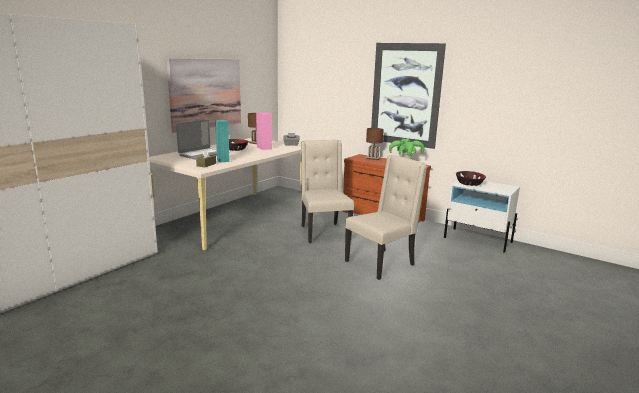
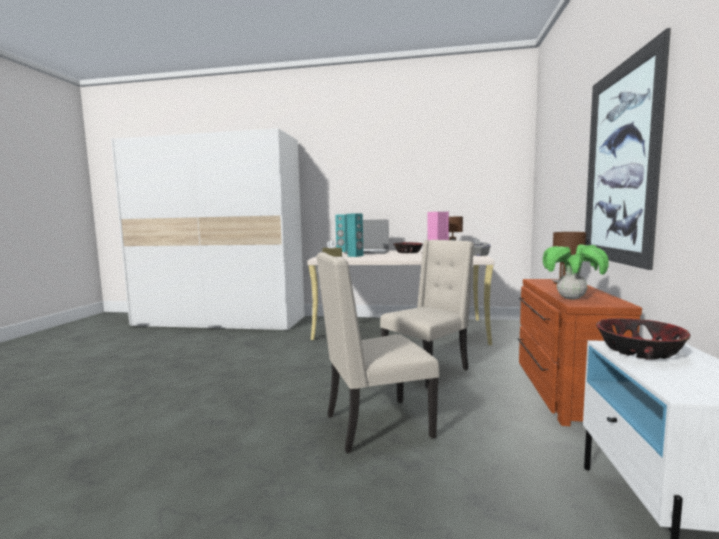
camera: 65 degrees right, 10 degrees down
(170, 157) = (343, 251): none -> turquoise speaker
(206, 93) = (409, 196): picture -> none
(381, 263) = (375, 426): beige chair -> beige chair turned 135 degrees clockwise

